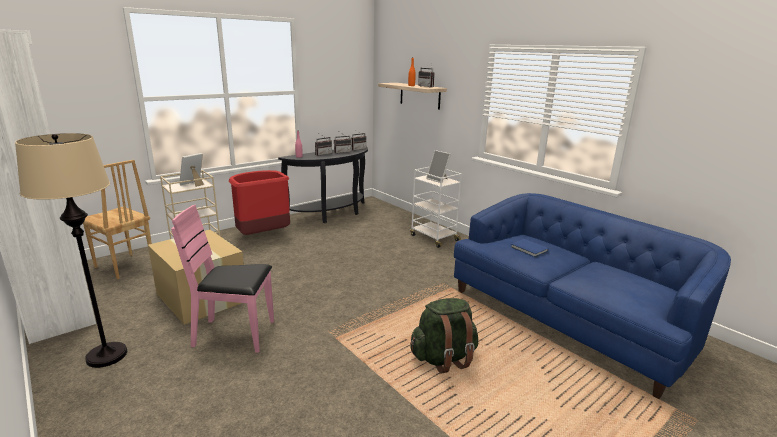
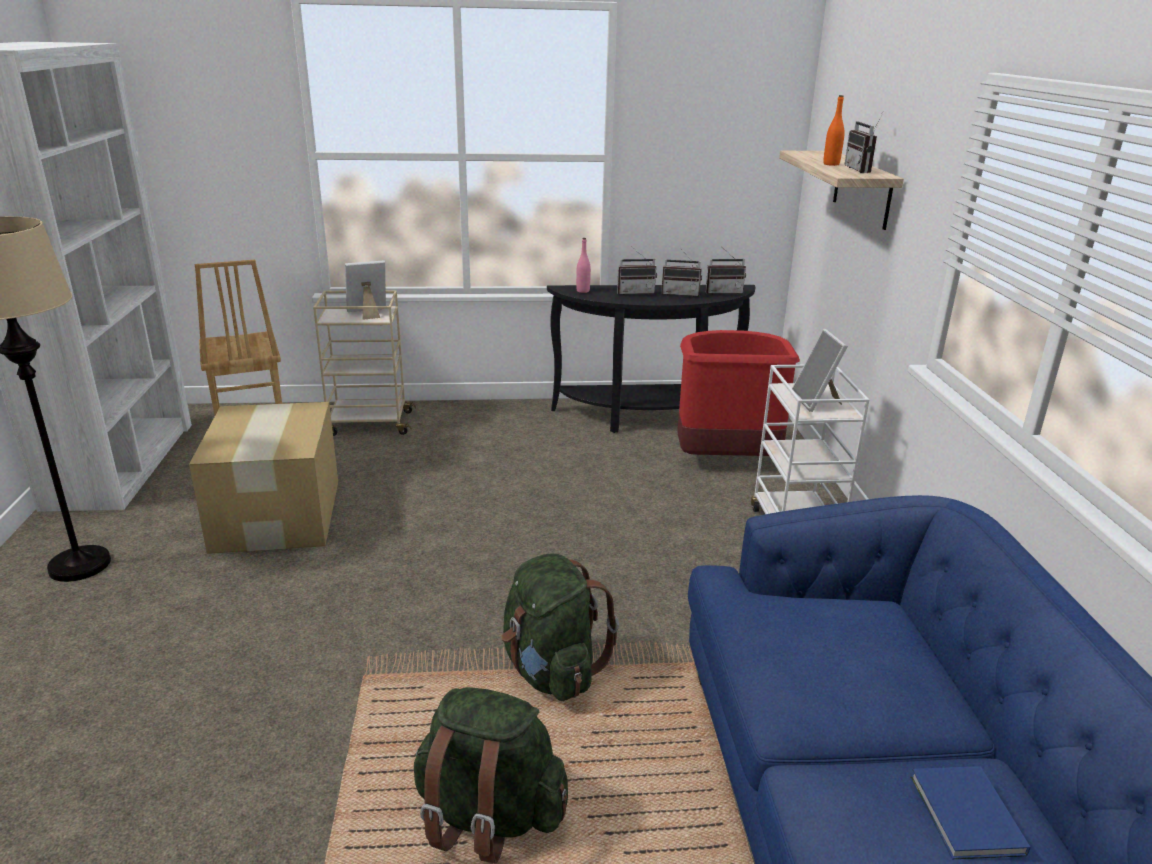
camera: 35 degrees right, 5 degrees up
(235, 334) = (243, 600): pink chair -> none
(262, 235) = (484, 428): red trash can -> red trash can (724, 459)
(407, 308) = (551, 671): none -> green backpack
(529, 249) = (823, 653): blue book -> blue book (965, 817)

